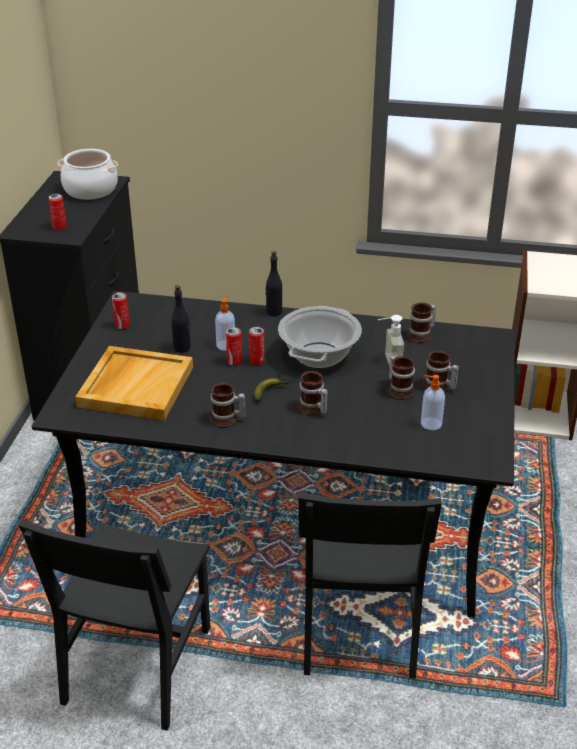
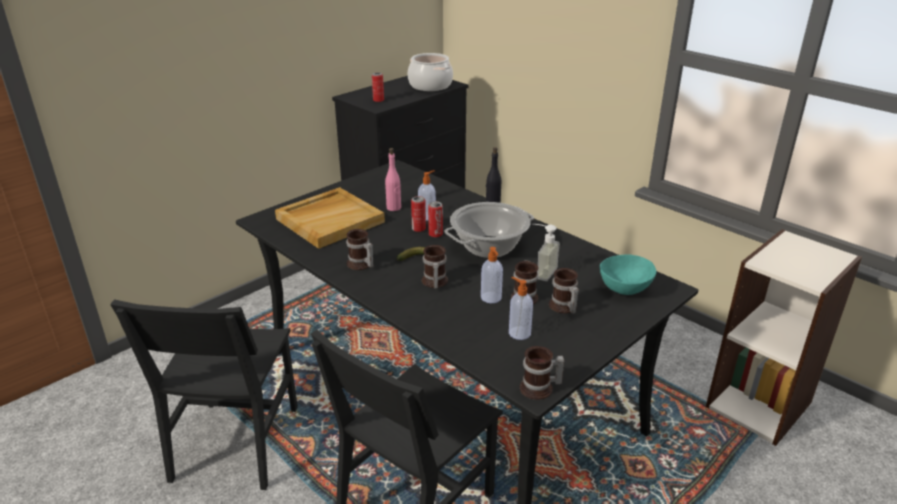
camera: 35 degrees right, 5 degrees down
(122, 325) = (373, 181): can -> none
(137, 665) = (236, 443): black chair -> black chair turned 45 degrees counterclockwise
(182, 348) = (394, 208): black bottle -> pink bottle
(376, 403) = (491, 298): none -> soap dispenser
(422, 335) = (598, 263): mug -> mug (540, 389)
(466, 351) = (626, 289): none -> turquoise bowl

